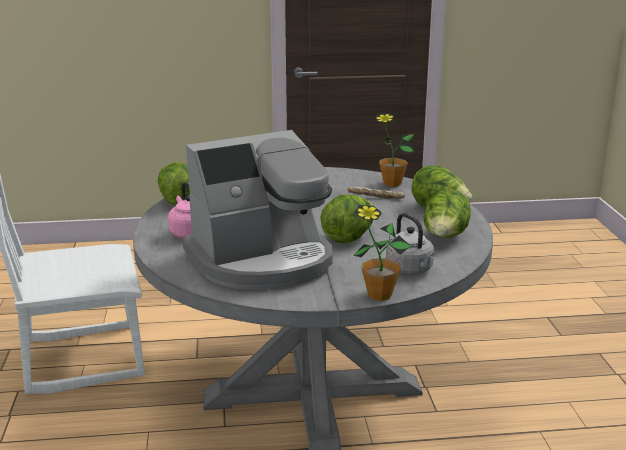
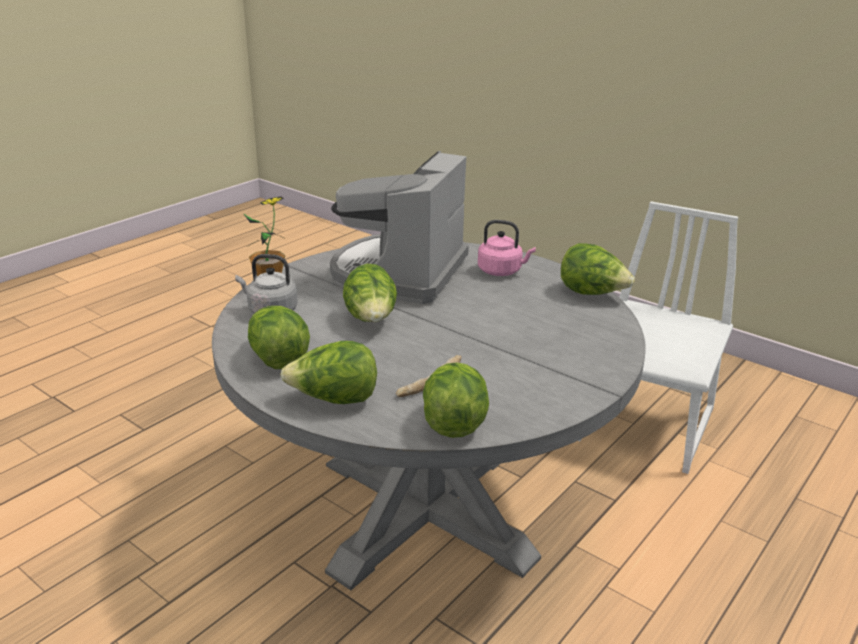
camera: 135 degrees right, 5 degrees up
(392, 183) = (454, 422): potted plant -> lettuce

